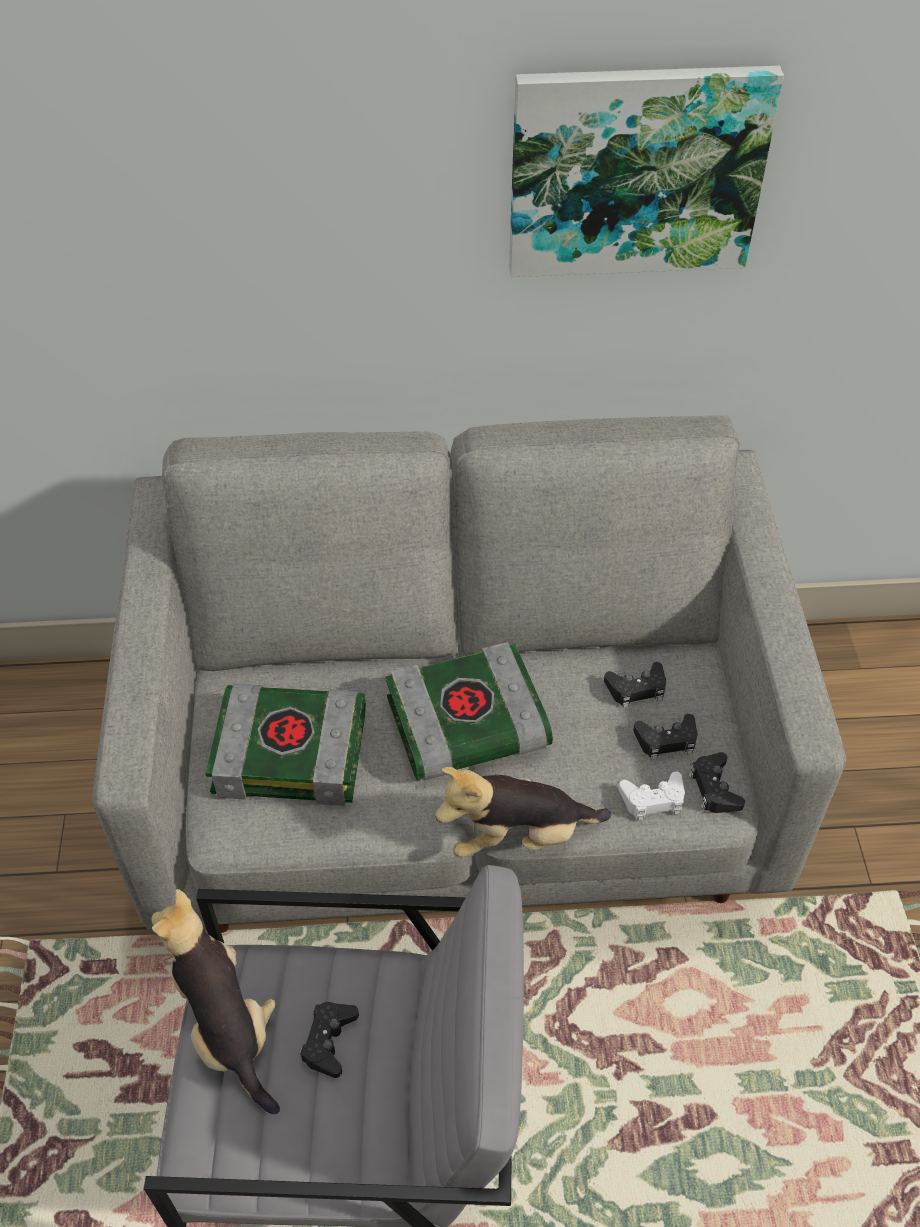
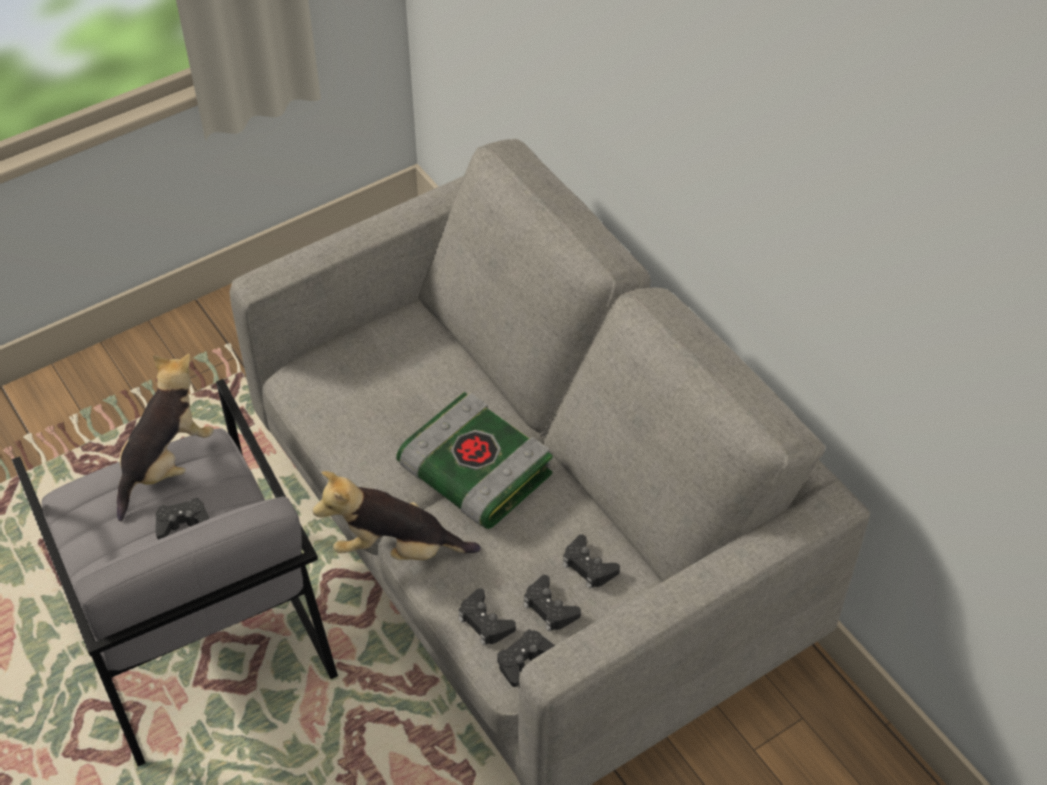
camera: 60 degrees right, 0 degrees up
(293, 751) = (383, 382): book -> none
(517, 836) = (396, 549): plush toy -> plush toy turned 45 degrees counterclockwise
(636, 171) = (829, 178): picture -> none
(653, 800) = (485, 622): white game controller -> black game controller

